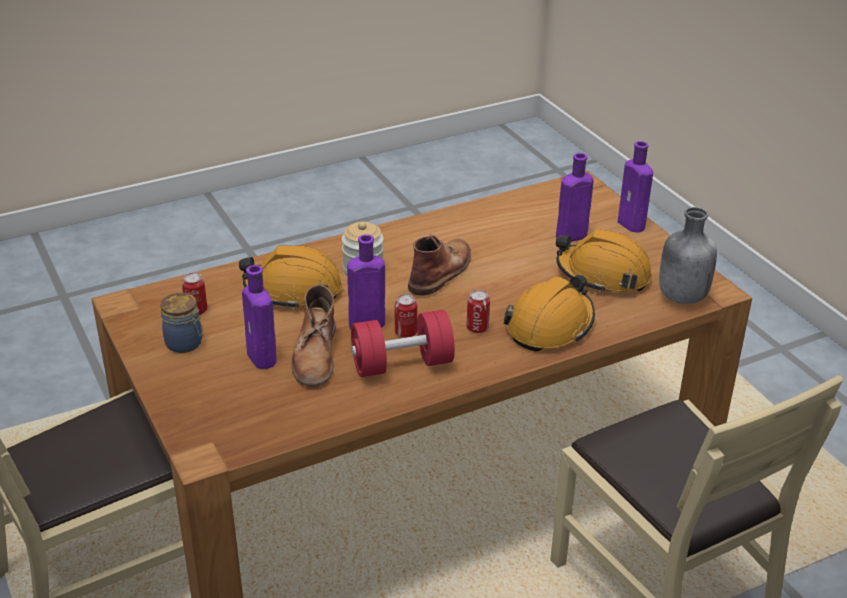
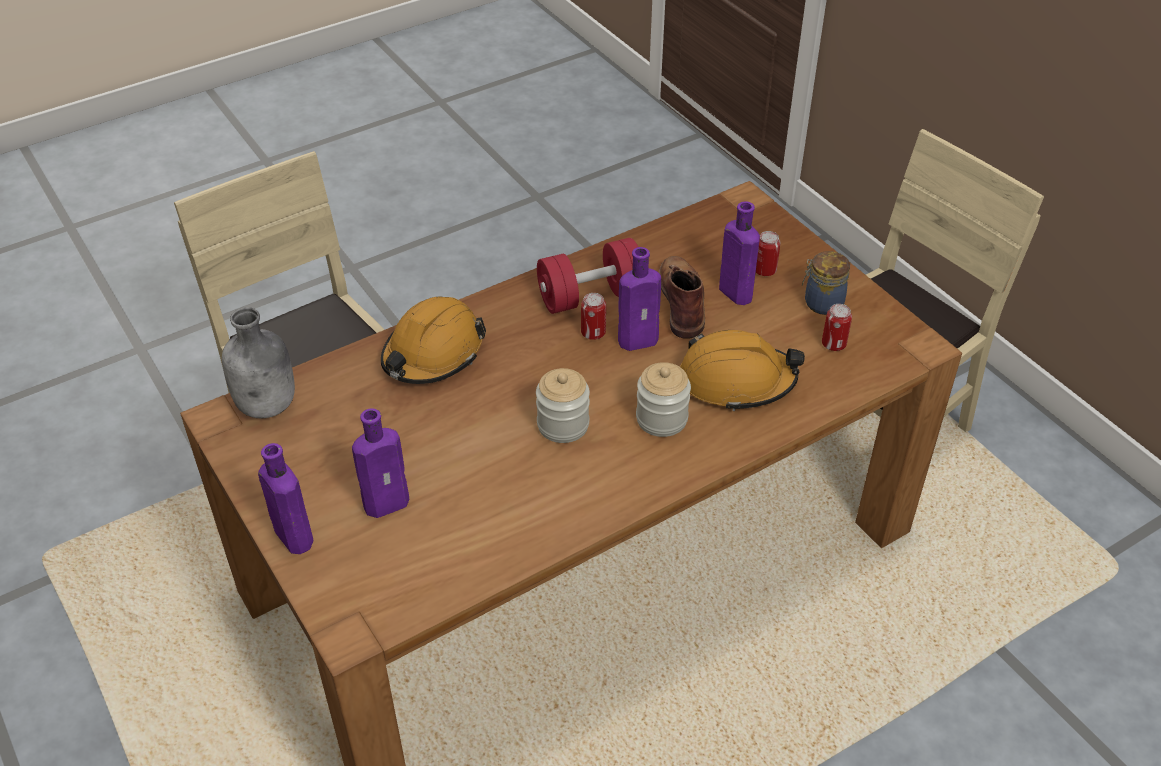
camera: 175 degrees right, 10 degrees up
(441, 271) = (563, 425): brown boot -> jar
(477, 328) = (515, 344): can -> can (764, 270)
(603, 275) = (356, 435): orange hard hat -> none

